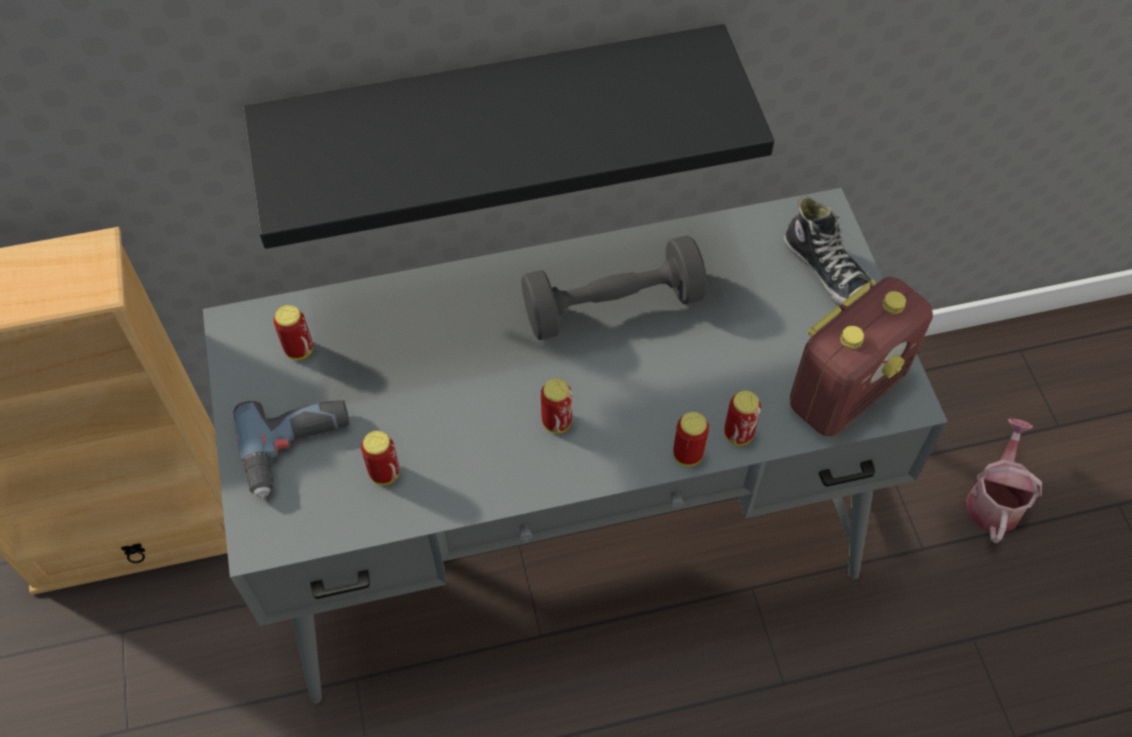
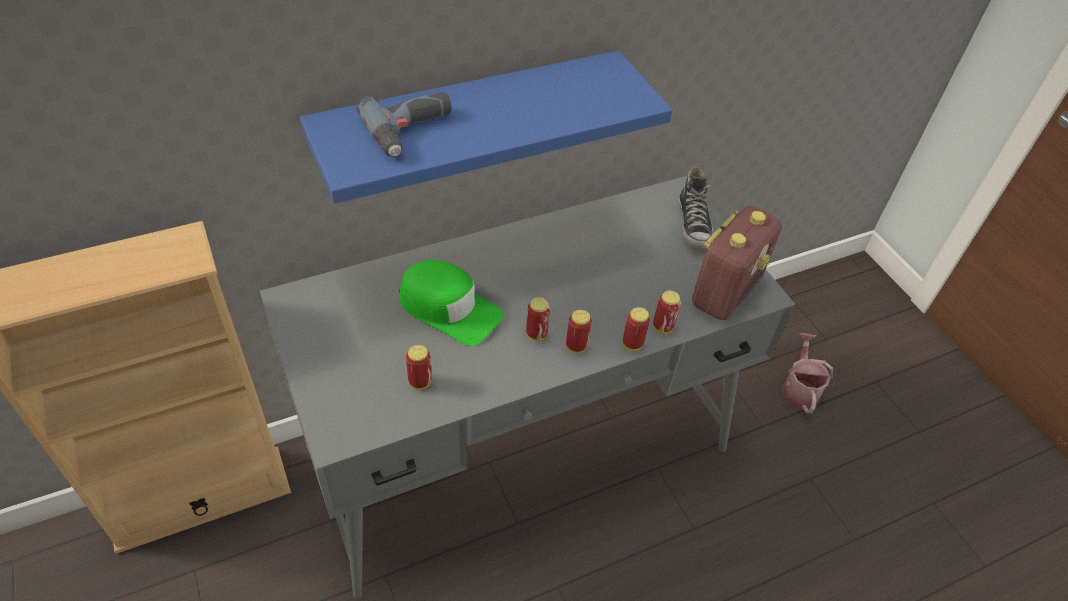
camera: 15 degrees left, 10 degrees down
(298, 448) = (351, 374): power drill -> power drill (413, 131)
(299, 349) = (338, 309): can -> can (576, 346)
(446, 367) = (449, 308): none -> green cap
(492, 113) = (469, 121): black shelf -> blue shelf
(612, 306) = (556, 259): grey dumbbell -> none
(830, 273) = (694, 225): shoe -> shoe turned 45 degrees clockwise

